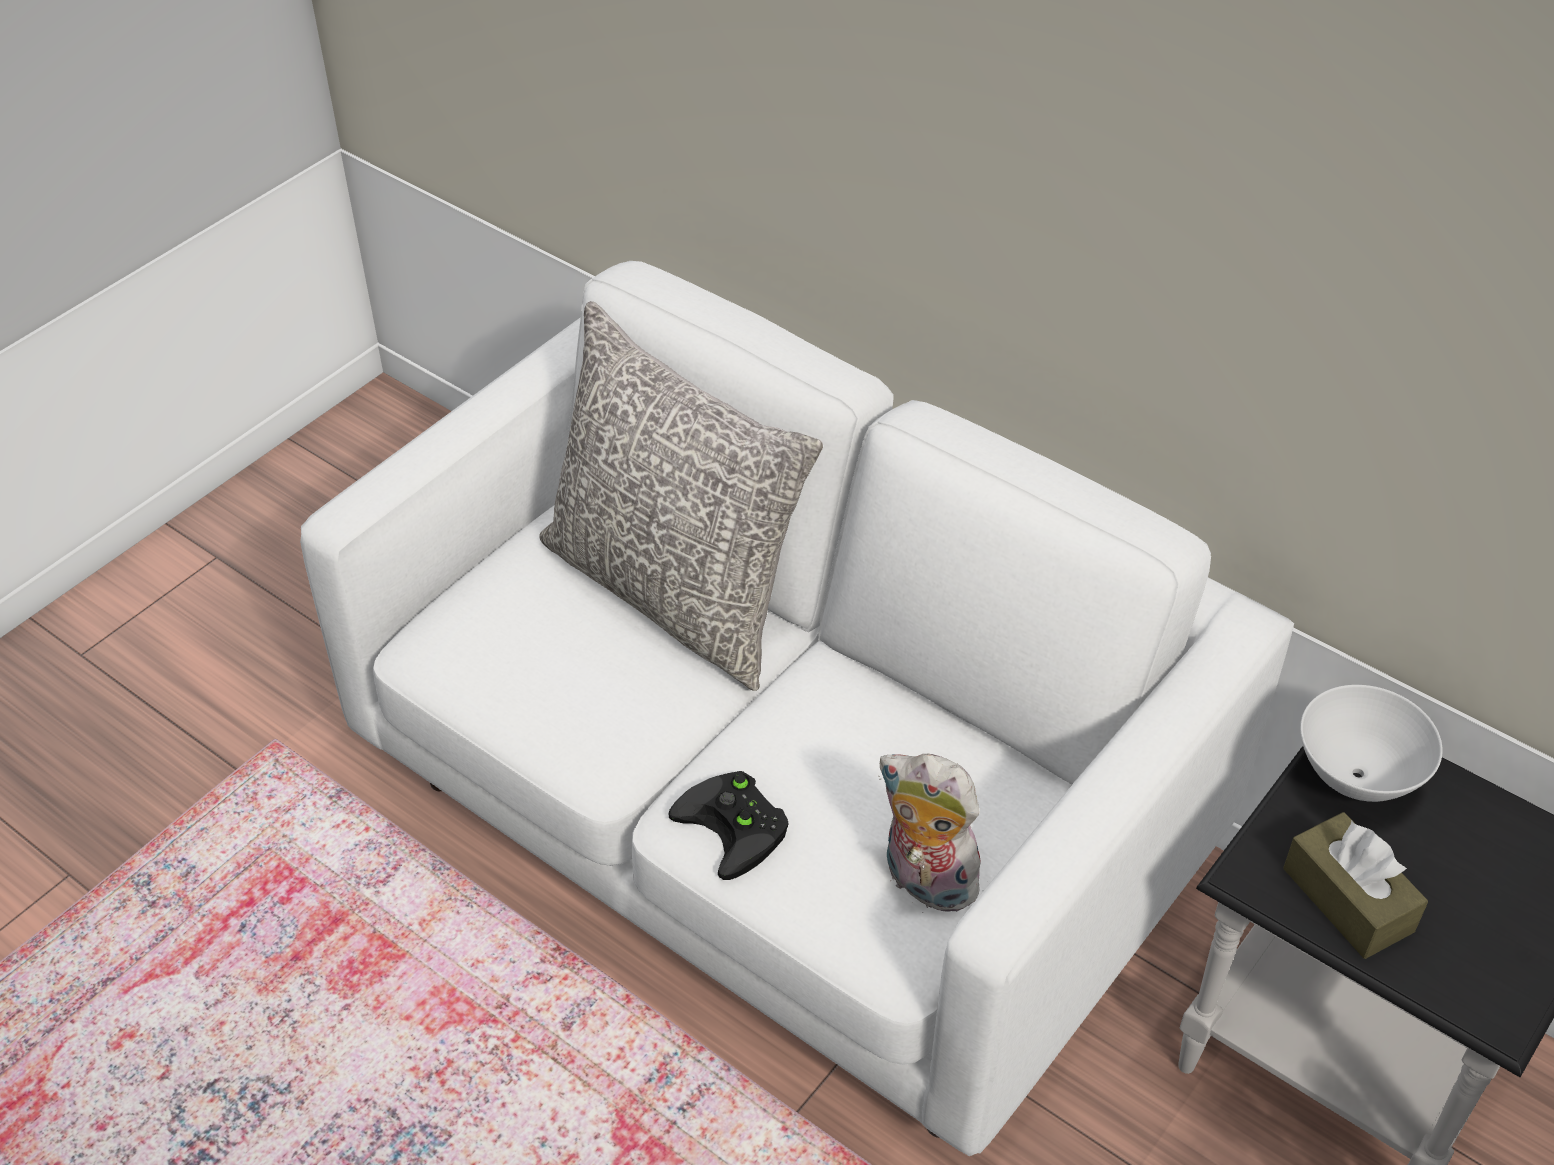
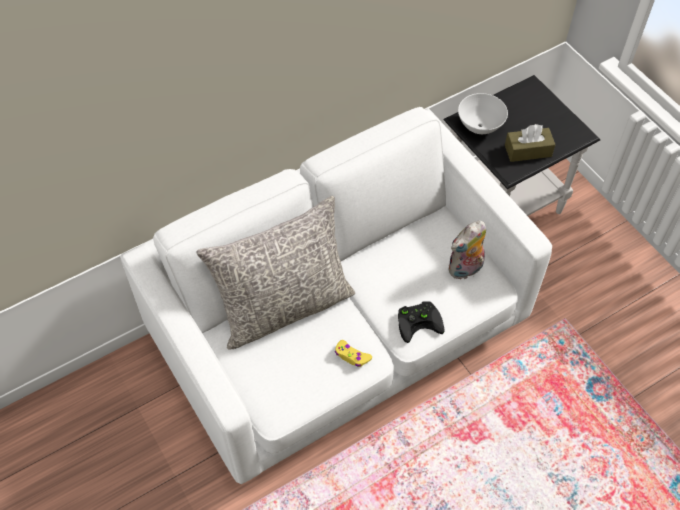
camera: 70 degrees left, 10 degrees up
(599, 732) = (352, 356): none -> yellow game controller

